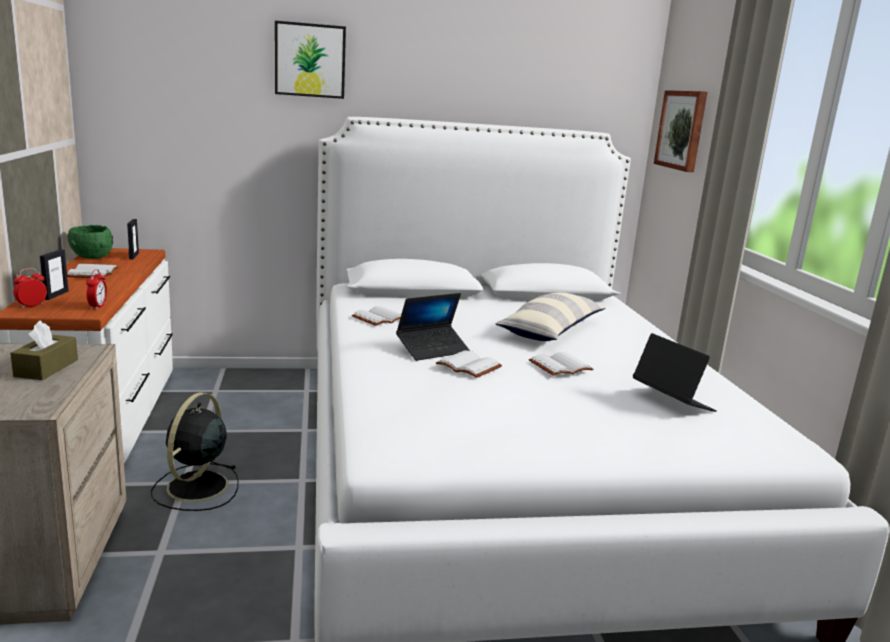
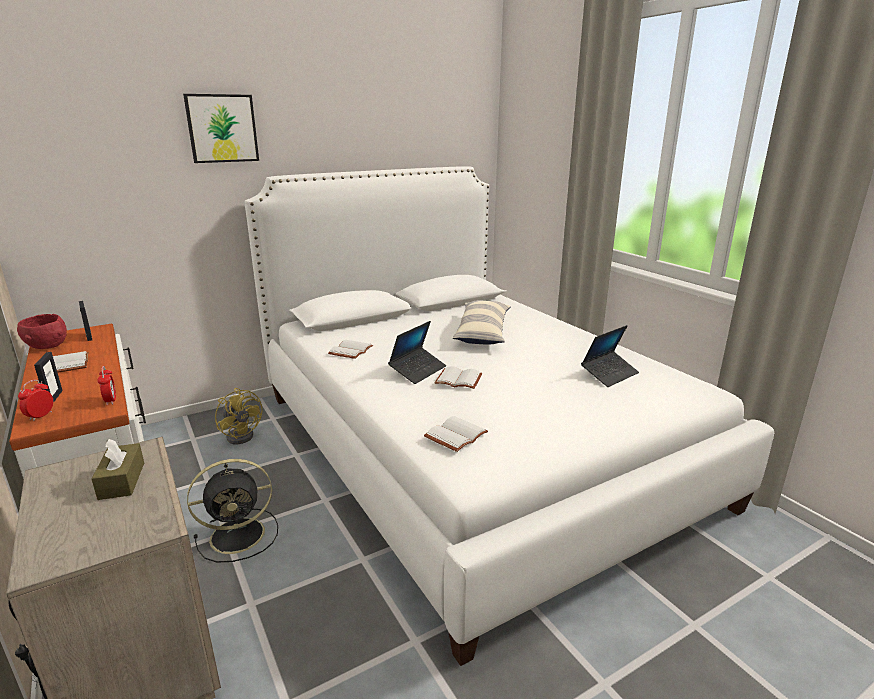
camera: 20 degrees left, 5 degrees up
(92, 257) = (47, 346): green bowl -> red bowl
(196, 488) = (240, 534): black fan -> black fan turned 105 degrees counterclockwise
(265, 398) = (243, 434): none -> yellow fan
(560, 366) = (517, 362): white book -> white book (455, 434)
(672, 401) = (609, 374): laptop -> laptop turned 105 degrees clockwise
(682, 130) = (530, 159): picture -> none

